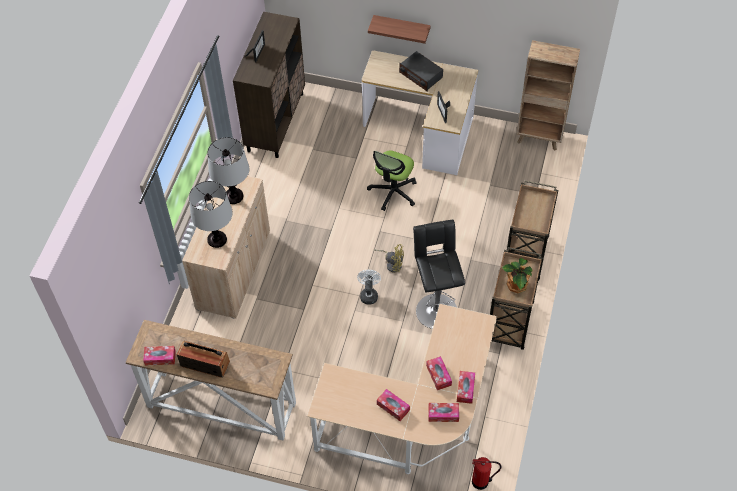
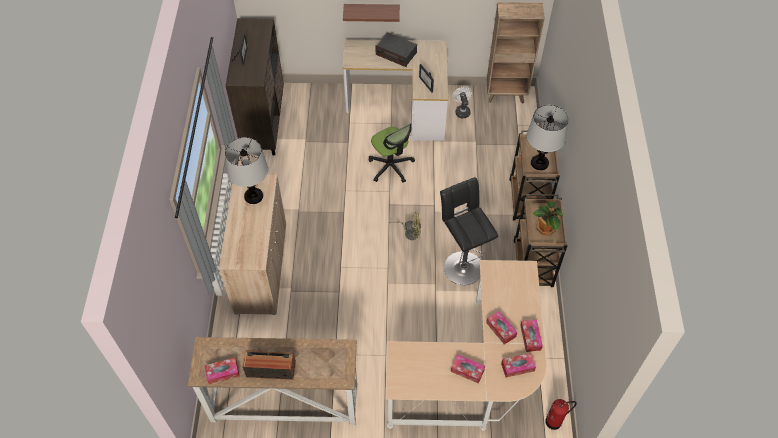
camera: 15 degrees left, 0 degrees up
(217, 240) = (248, 241): table lamp -> table lamp (539, 163)
(369, 294) = (396, 265): white fan -> white fan (461, 111)
(393, 192) = (391, 166): office chair -> office chair turned 45 degrees counterclockwise

